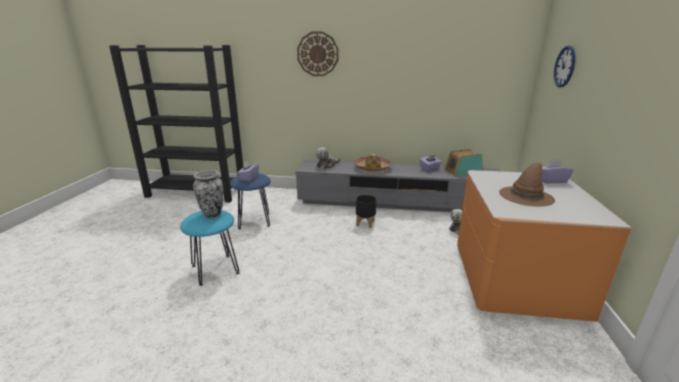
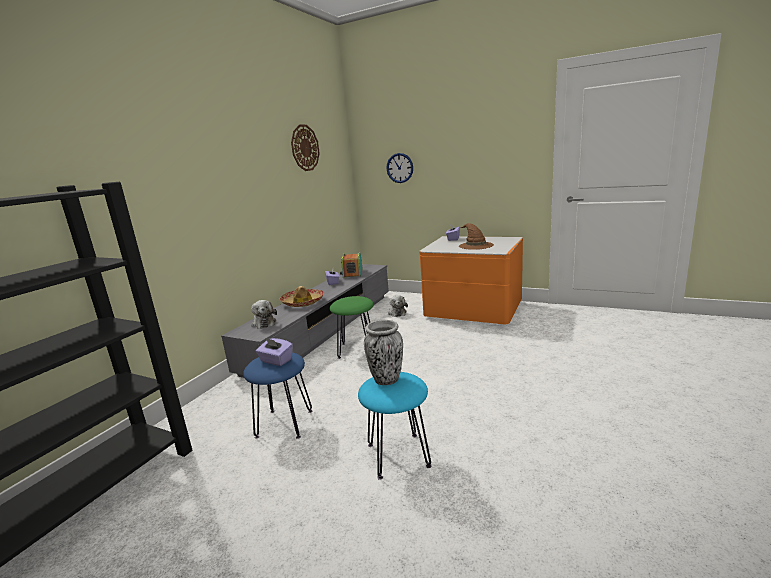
camera: 70 degrees left, 5 degrees down
(317, 54) = (204, 184): wall clock -> wall clock (305, 148)
(365, 224) = (356, 350): black planter -> green stool

